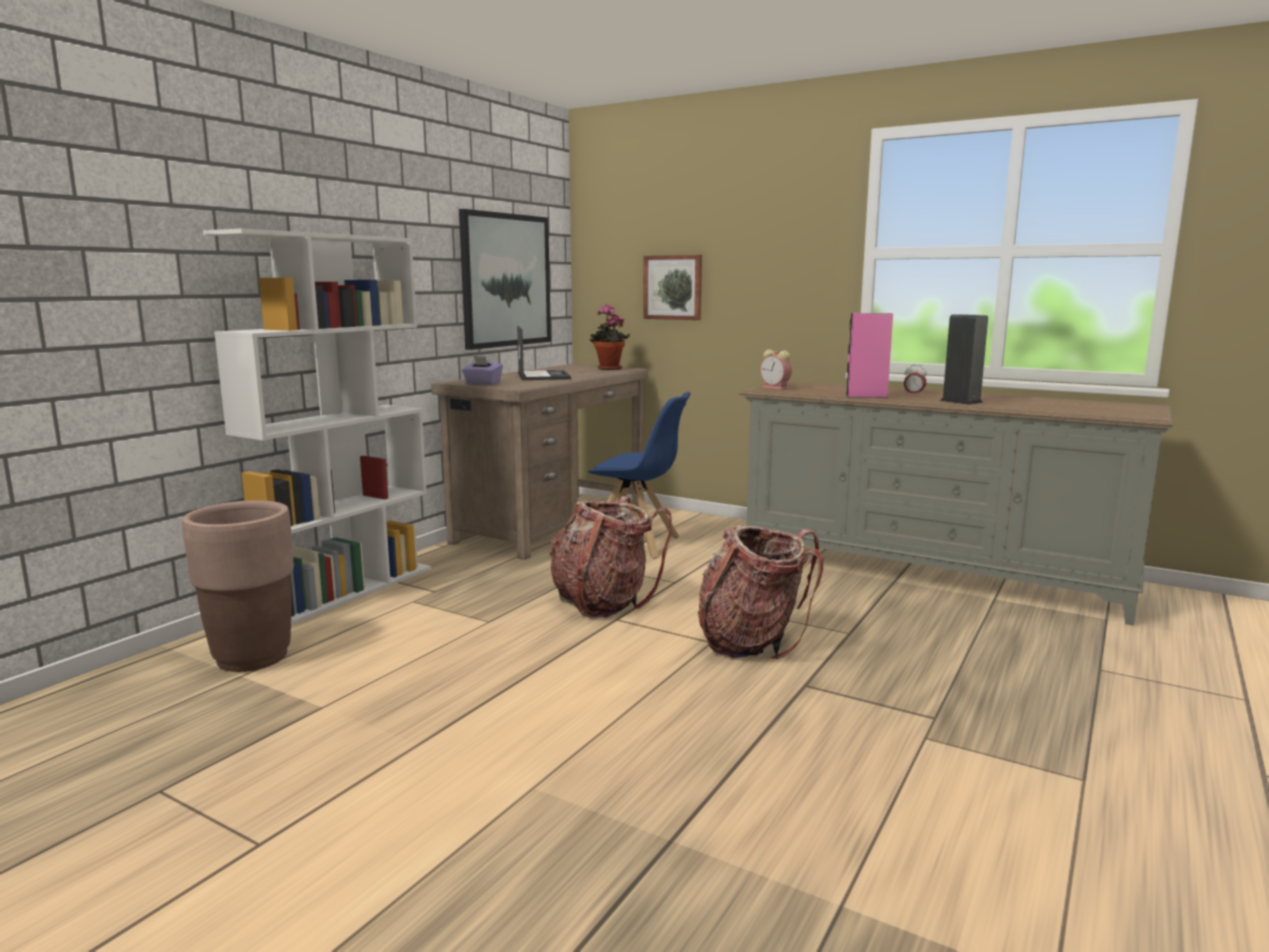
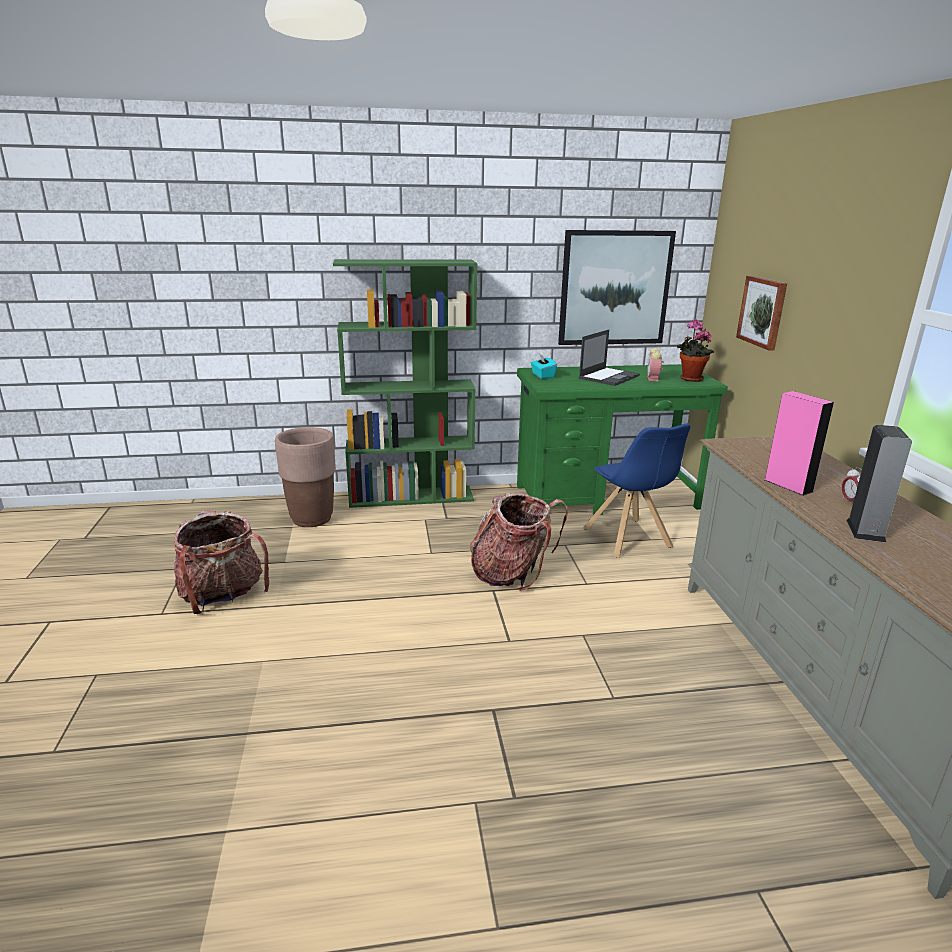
camera: 50 degrees right, 10 degrees up
(345, 590) = (411, 496): white bookcase -> green bookcase
(482, 383) = (542, 376): purple tissue box -> turquoise tissue box
(551, 524) = (606, 496): brown desk -> green desk
(752, 641) = (533, 658): backpack -> backpack (223, 597)
(776, 388) = (747, 445): alarm clock -> alarm clock (653, 379)

